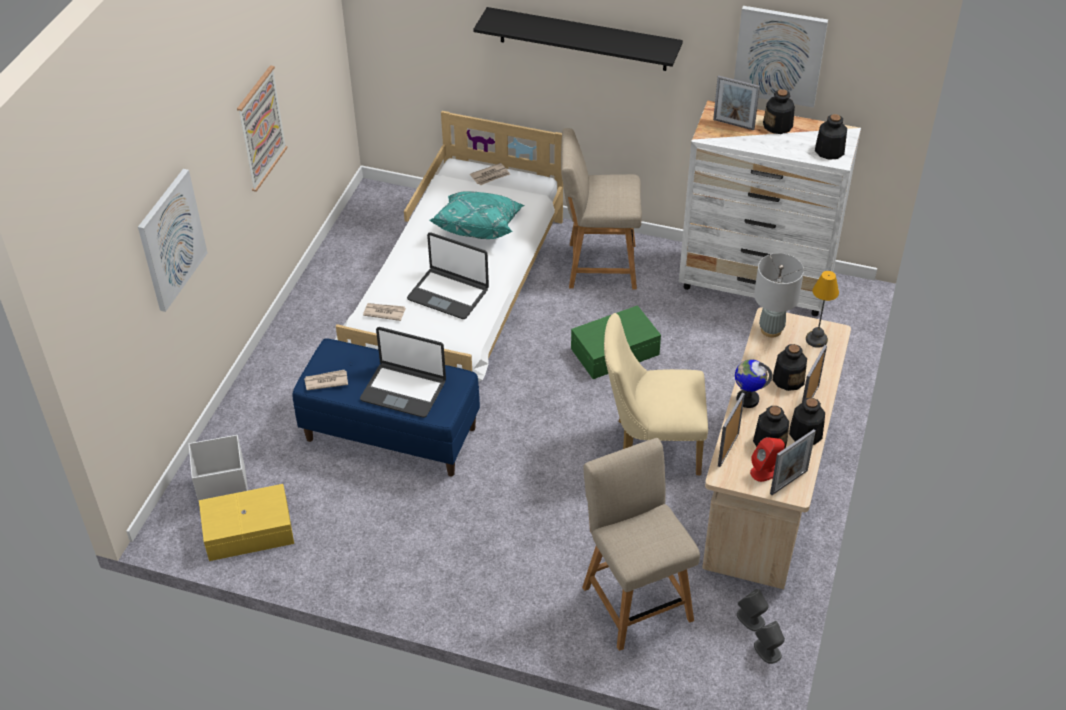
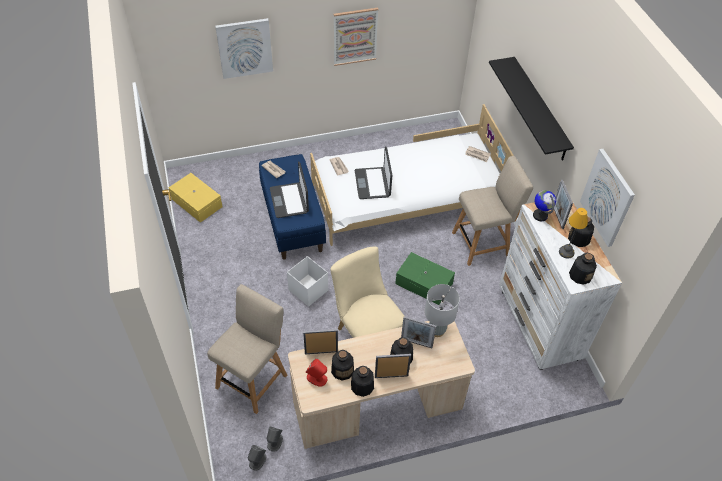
camera: 55 degrees right, 5 degrees up
(222, 488) = (215, 180): white storage box -> white storage box (308, 290)
(479, 226) = (433, 170): turquoise pillow -> none
(597, 266) = (483, 243): beige chair -> beige chair turned 105 degrees clockwise
(747, 399) = (368, 344): globe -> globe (540, 215)
(789, 482) = (316, 394): picture frame -> picture frame (416, 343)
(816, 339) = (447, 357): table lamp -> table lamp (566, 252)

